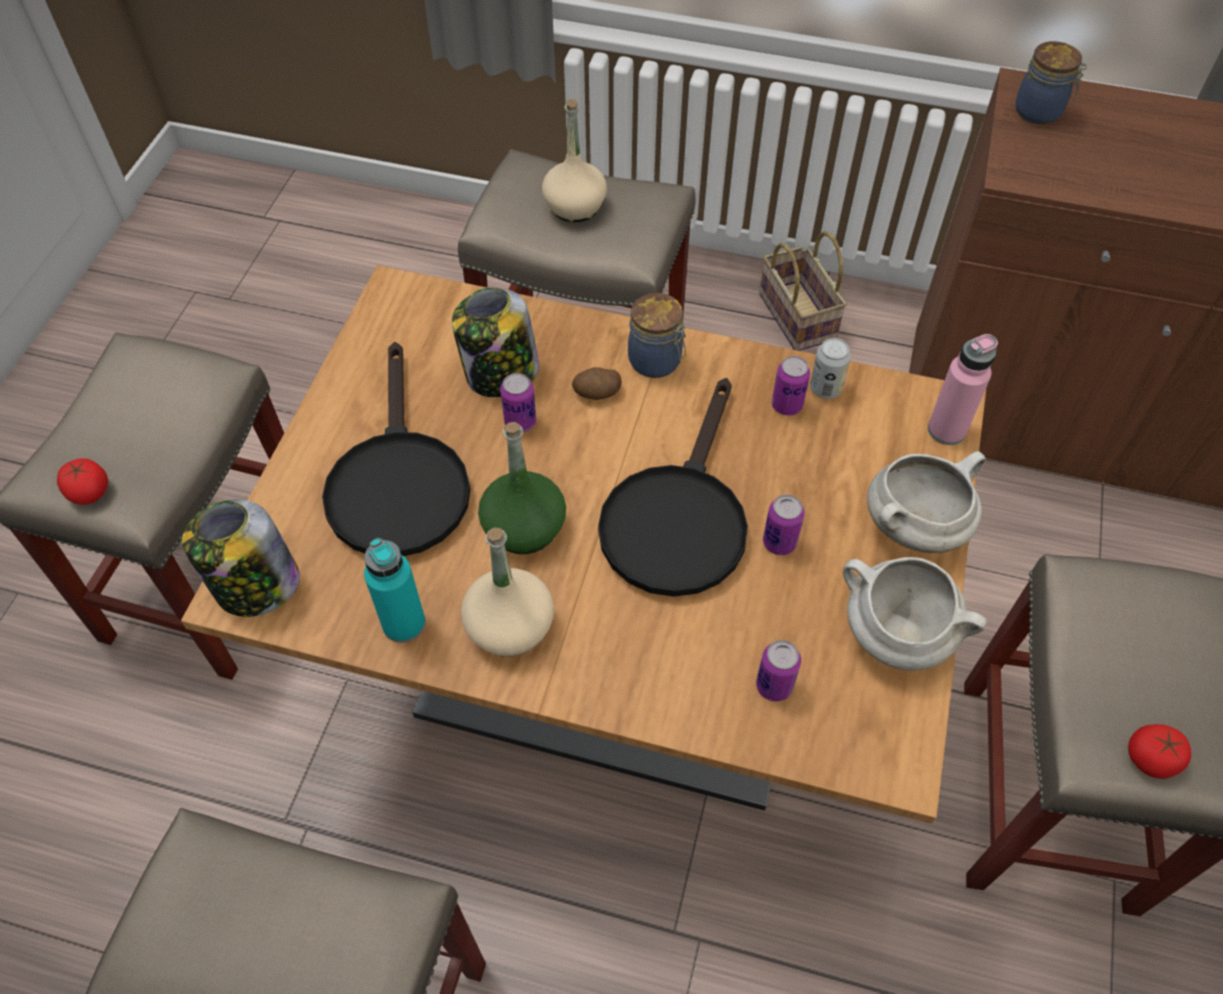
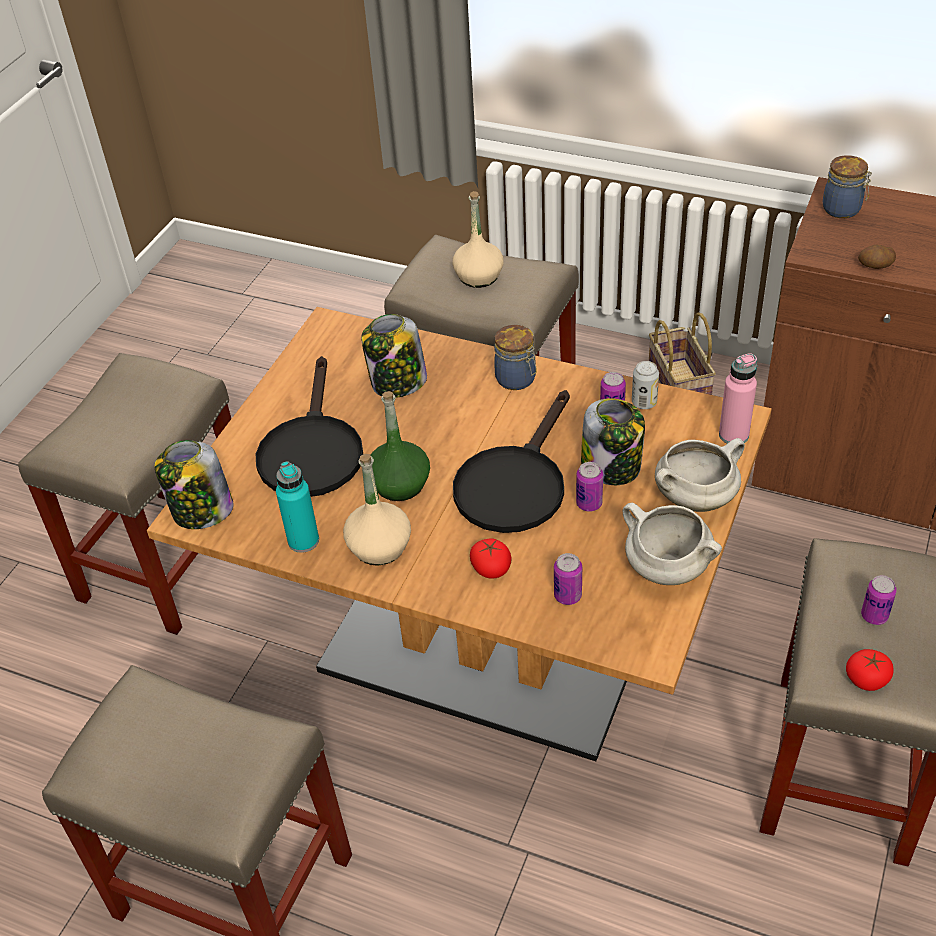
camera: 10 degrees right, 10 degrees down
(89, 491) = (89, 455): tomato -> tomato (491, 568)
(520, 422) = (407, 415): can -> can (874, 616)
(597, 393) = (468, 398): potato -> potato (875, 266)
(800, 485) = (612, 466): none -> jar

